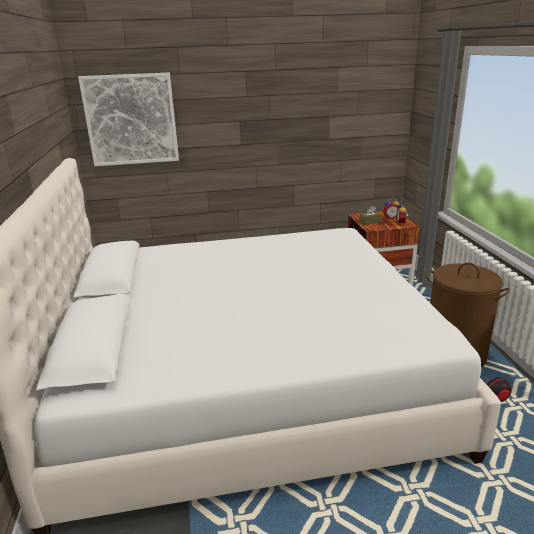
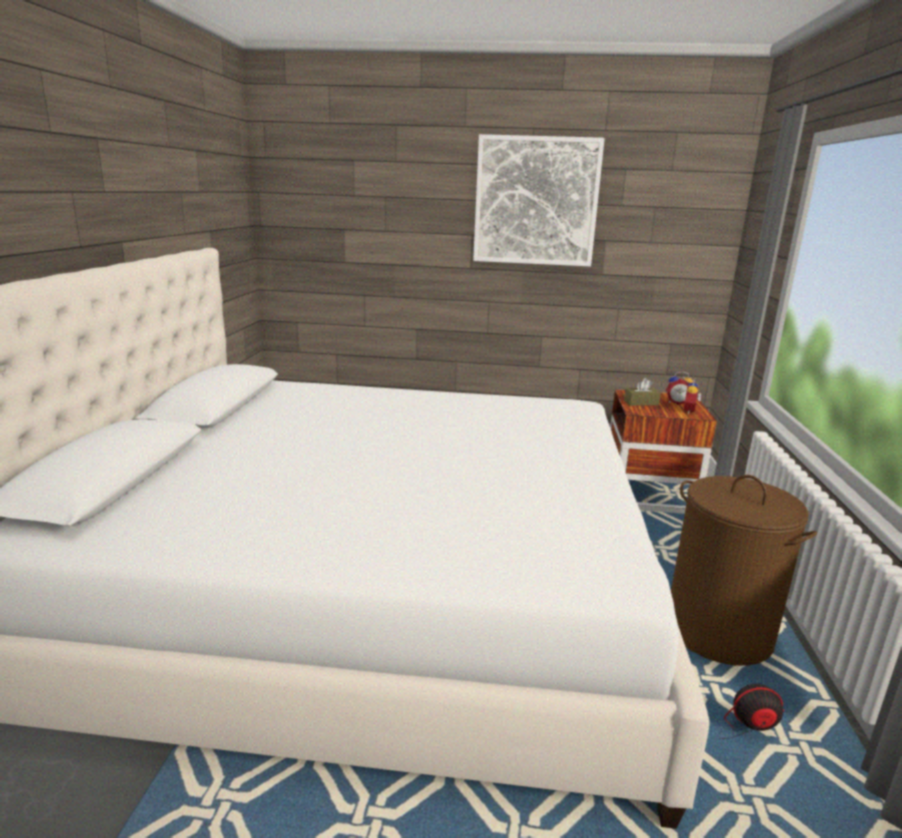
camera: 15 degrees right, 5 degrees down
(131, 120) = (326, 218): picture -> picture (536, 201)

